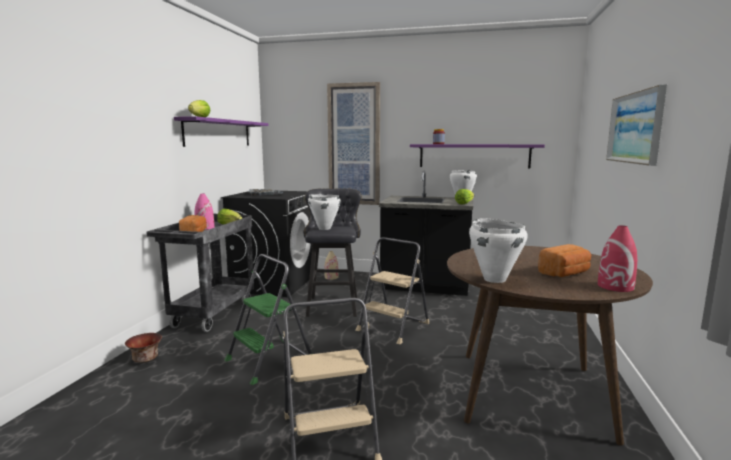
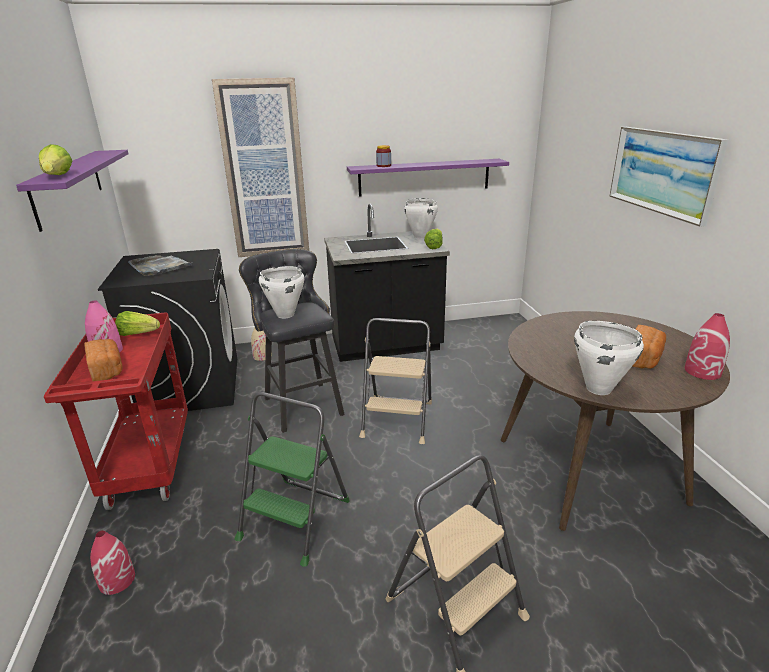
camera: 25 degrees left, 15 degrees up
(146, 359) = (117, 580): bowl -> red vase
(211, 316) = (149, 469): grey cart -> red cart

